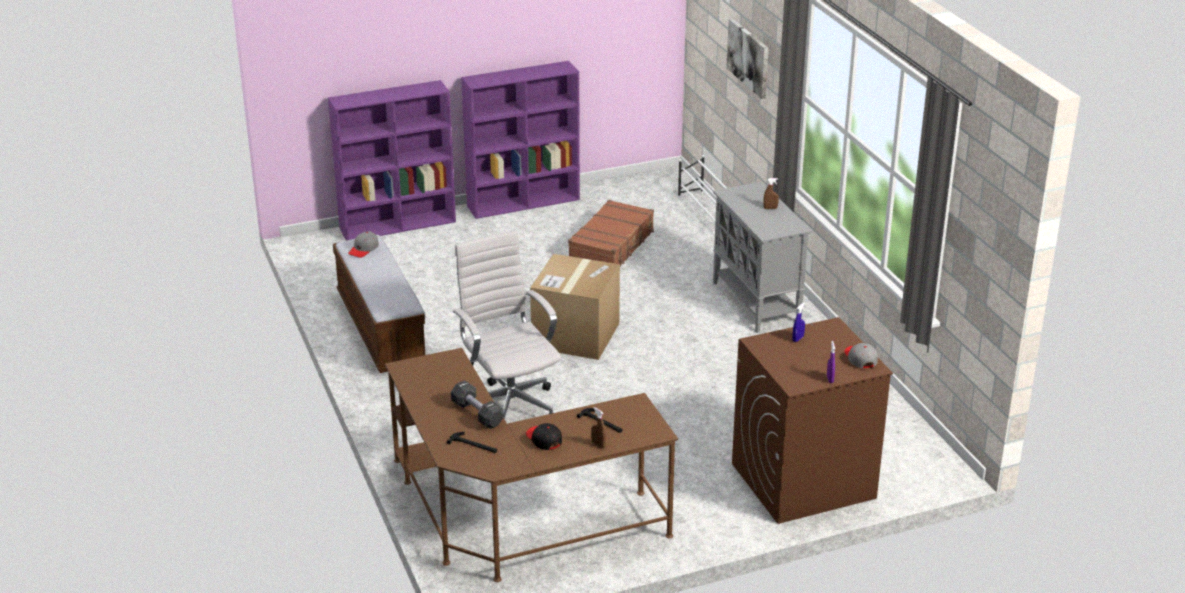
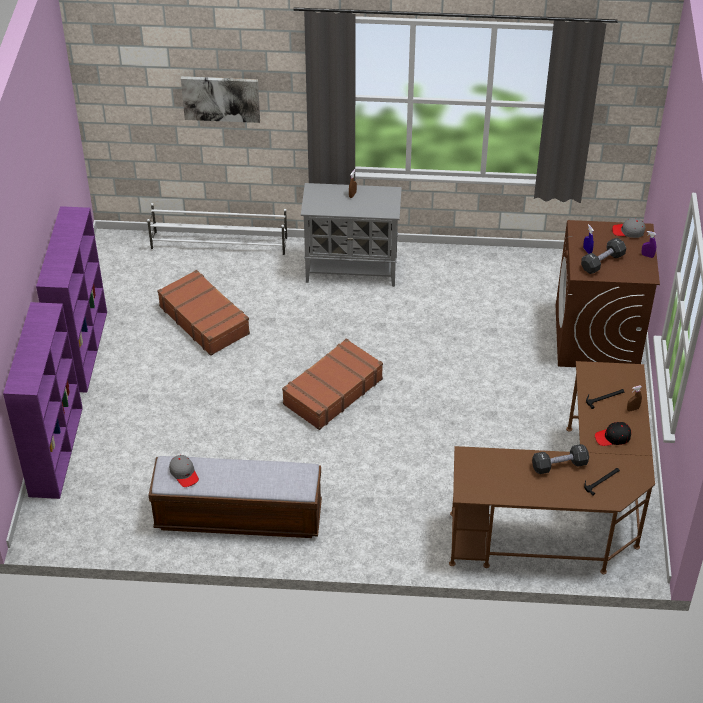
camera: 65 degrees left, 15 degrees up
(509, 405) = (412, 467): white office chair -> none
(575, 335) = (332, 391): cardboard box -> brown suitcase
(788, 352) = (602, 262): none -> black dumbbell

